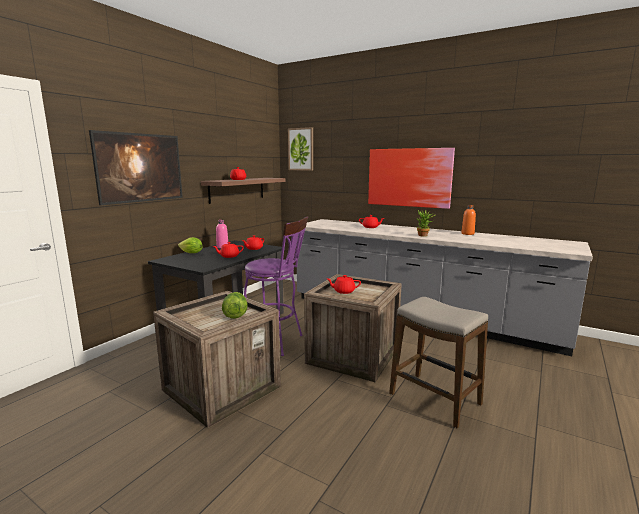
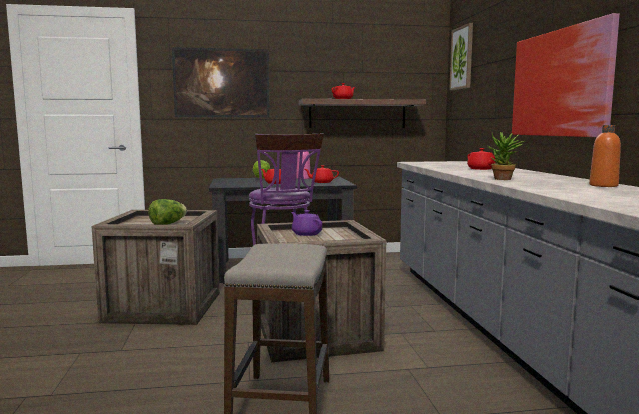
camera: 50 degrees right, 5 degrees down
(343, 291) = (306, 233): red teapot -> purple teapot

